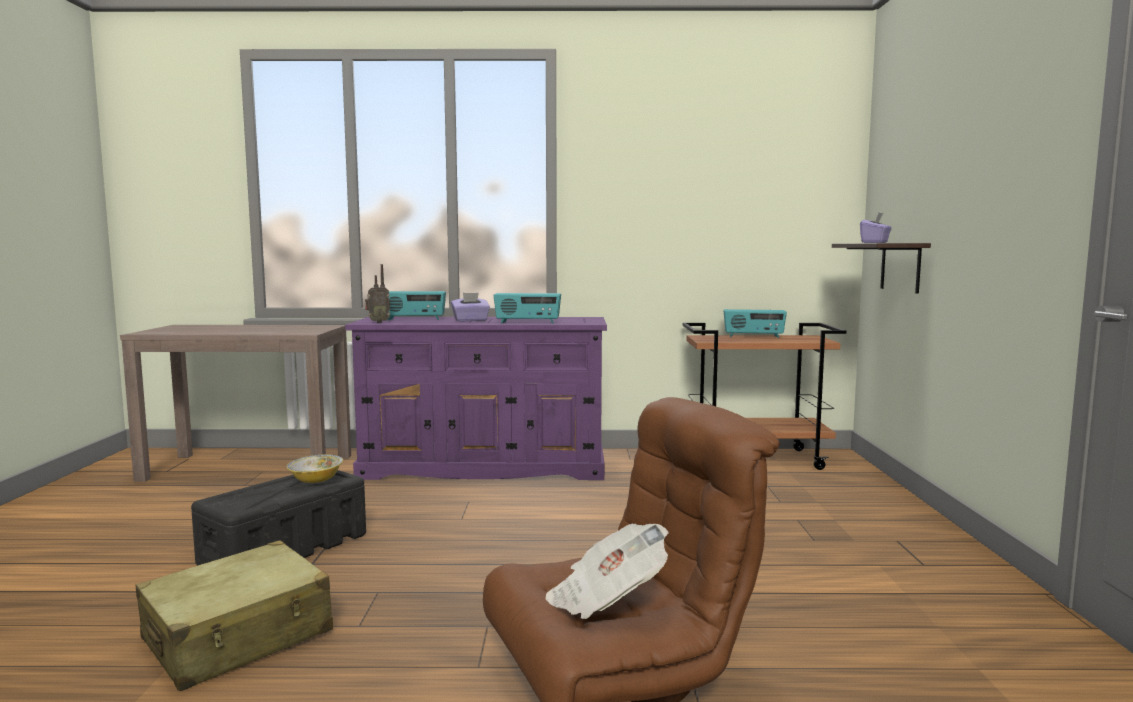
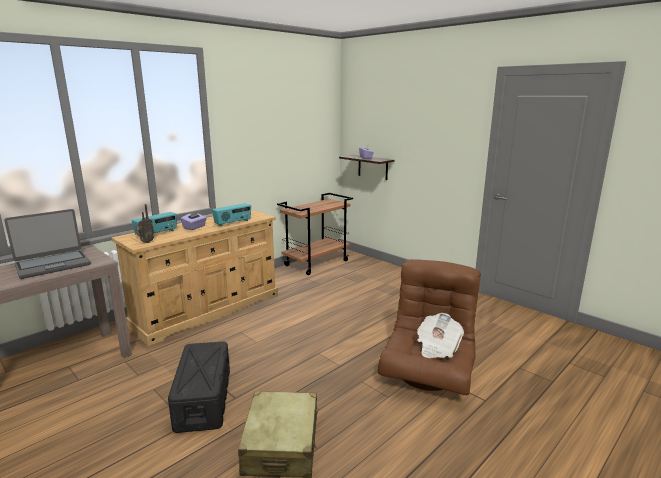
camera: 45 degrees left, 10 degrees up
(269, 329) = (53, 265): none -> laptop
(316, 480) = (206, 353): bowl -> none
(485, 467) = (208, 310): purple dresser -> beige dresser
(753, 336) = (310, 205): radio -> none

